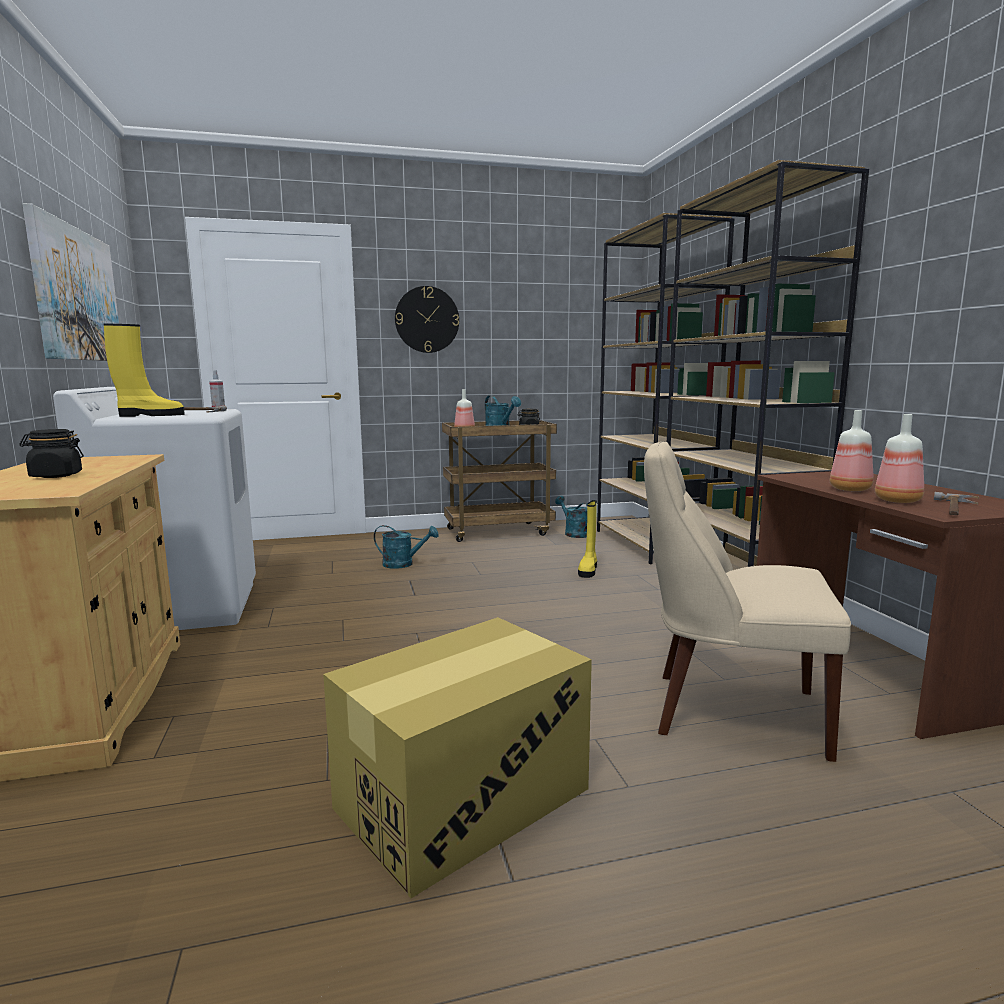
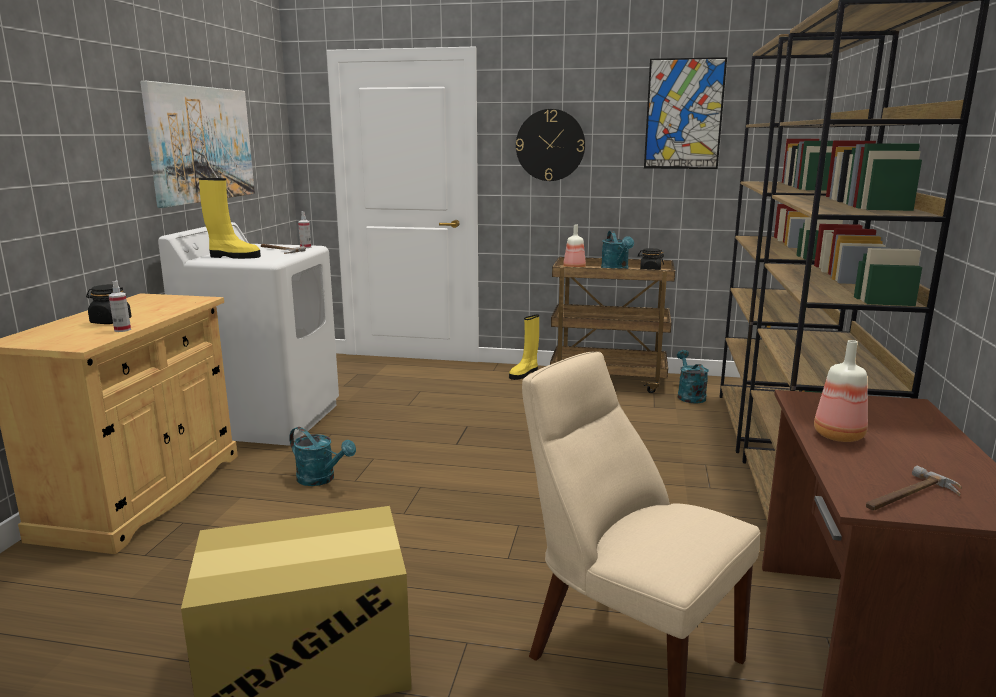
camera: 25 degrees right, 5 degrees up
(90, 479) = (122, 330): none -> spray bottle
(403, 564) = (478, 406): turquoise watering can -> turquoise watering can (321, 479)
(540, 294) = (684, 114): none -> picture
(588, 570) = (656, 447): yellow boot -> yellow boot (524, 374)
(899, 500) = (860, 468): bottle -> none

